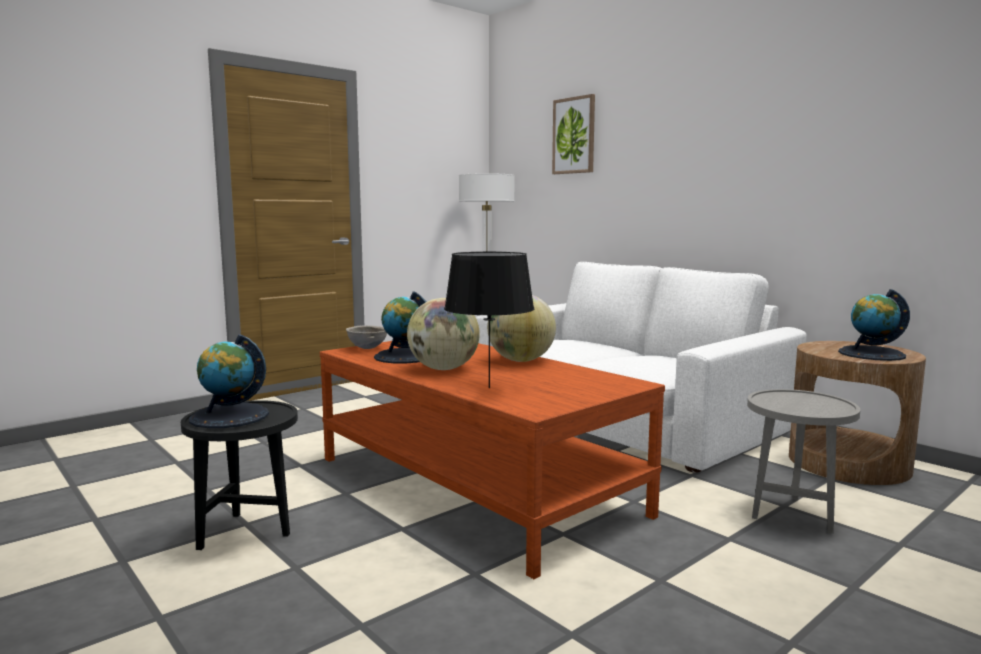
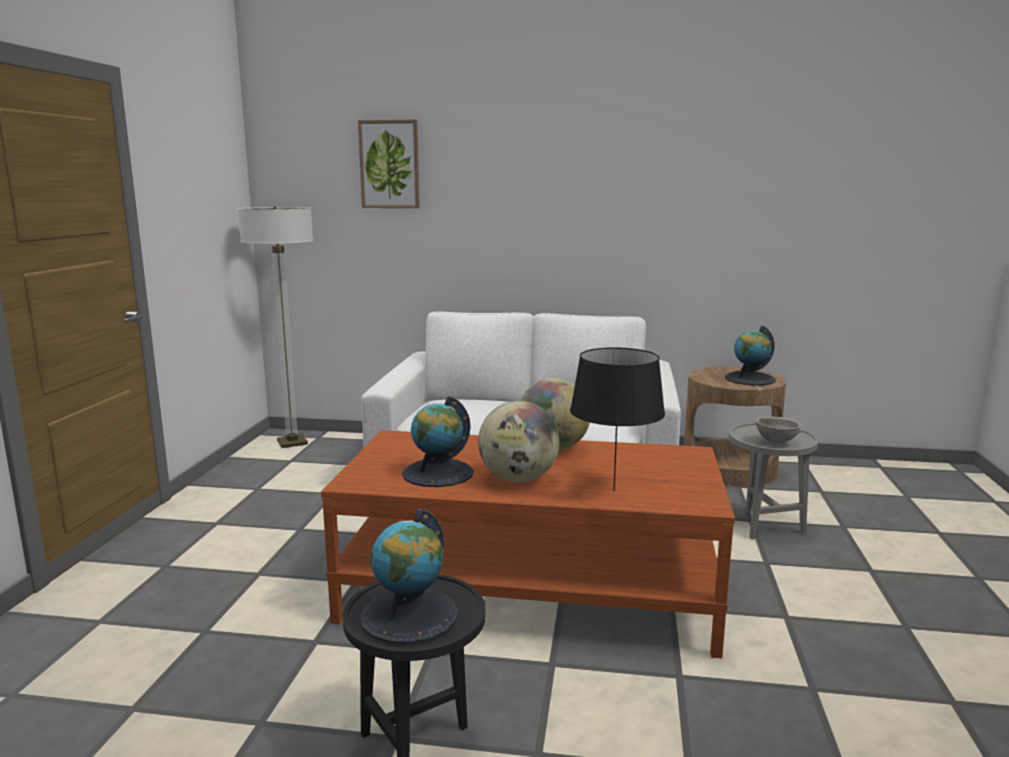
camera: 40 degrees left, 5 degrees up
(368, 348) = (367, 471): grey bowl -> grey bowl (776, 442)

